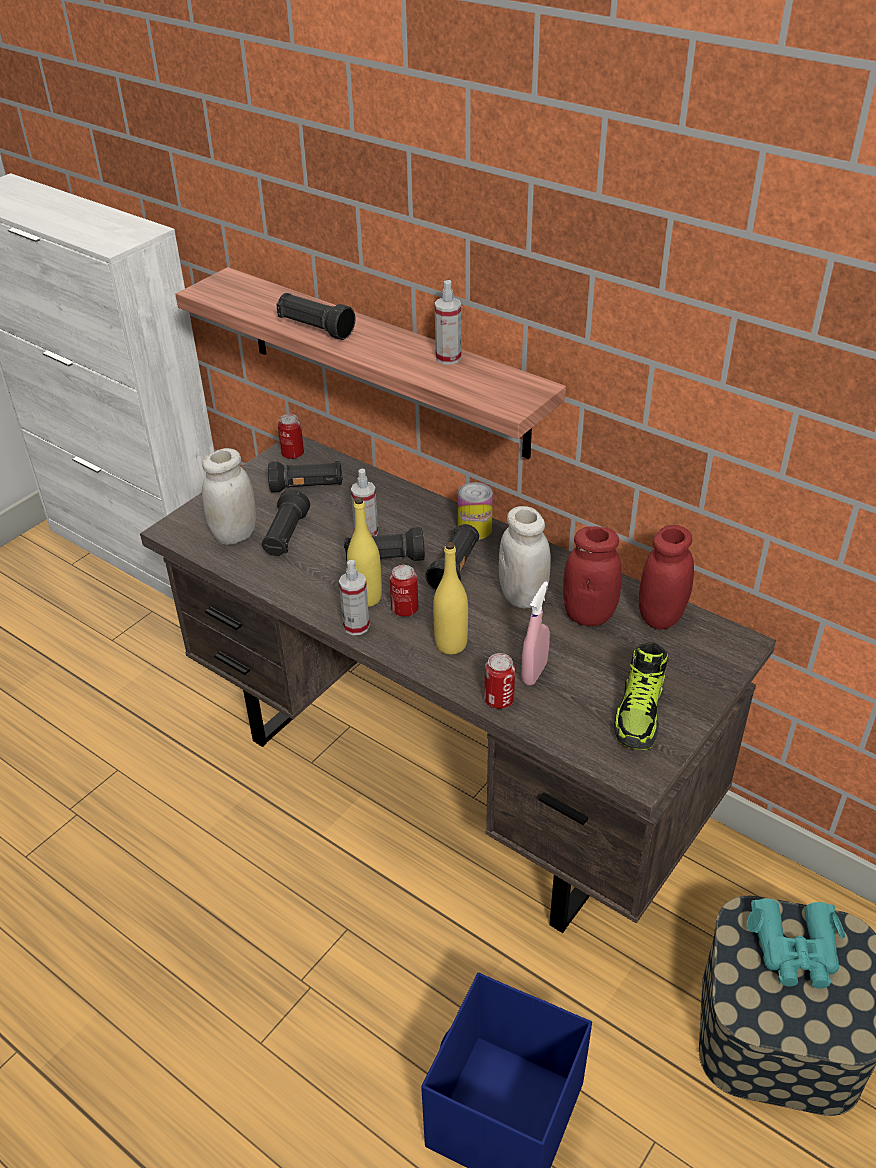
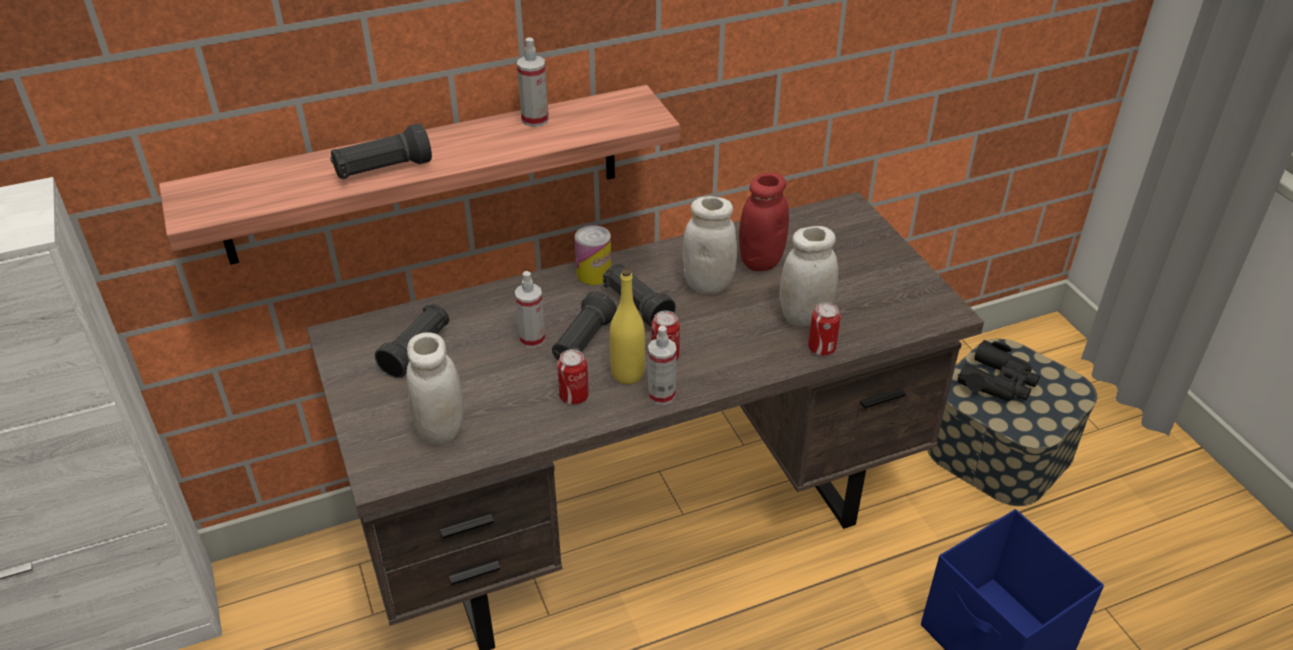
camera: 60 degrees left, 0 degrees up
(286, 536) = (482, 394): black flashlight -> none
(292, 454) = (347, 341): can -> can (574, 396)
(451, 644) = (734, 347): yellow bottle -> none
(534, 673) = (805, 317): pink spray bottle -> white jar
(639, 714) = (889, 285): shoe -> none
(661, 617) = (792, 228): red jar -> none
(795, 950) = (998, 381): turquoise binoculars -> black binoculars

